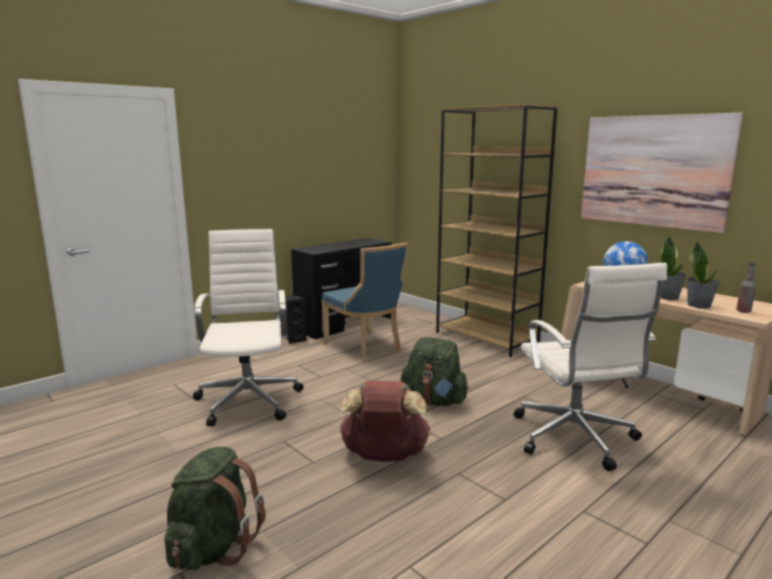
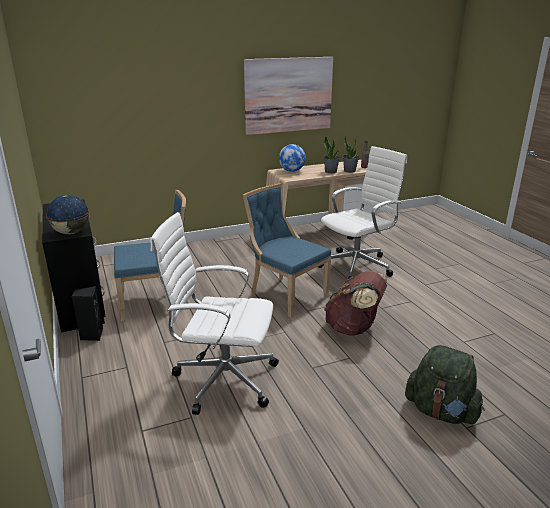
camera: 70 degrees left, 10 degrees up
(314, 250) = (71, 233): none -> globe
(434, 401) = (285, 294): green backpack -> blue chair
(487, 338) = (193, 249): brown bookcase -> none
(575, 439) = (358, 266): white office chair -> white office chair turned 45 degrees counterclockwise

